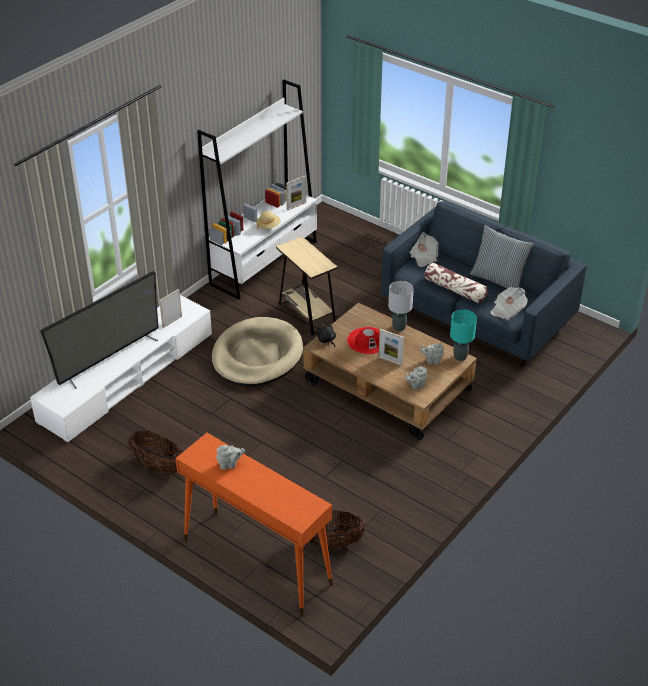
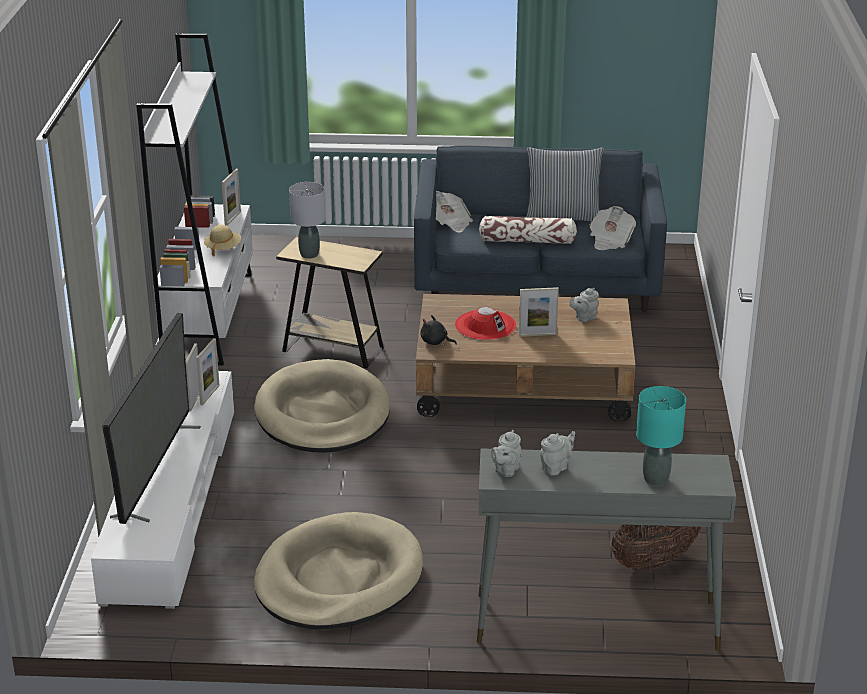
camera: 35 degrees left, 10 degrees down
(158, 465) = (338, 579): basket -> beige dog bed
(183, 321) = (210, 395): none -> picture frame
(256, 561) = (595, 622): orange console table -> grey console table
(399, 327) = (504, 300): grey table lamp -> grey table lamp (309, 254)
(416, 385) = (597, 347): grey teapot -> grey teapot (506, 470)
(460, 357) = (609, 303): turquoise table lamp -> turquoise table lamp (655, 479)

